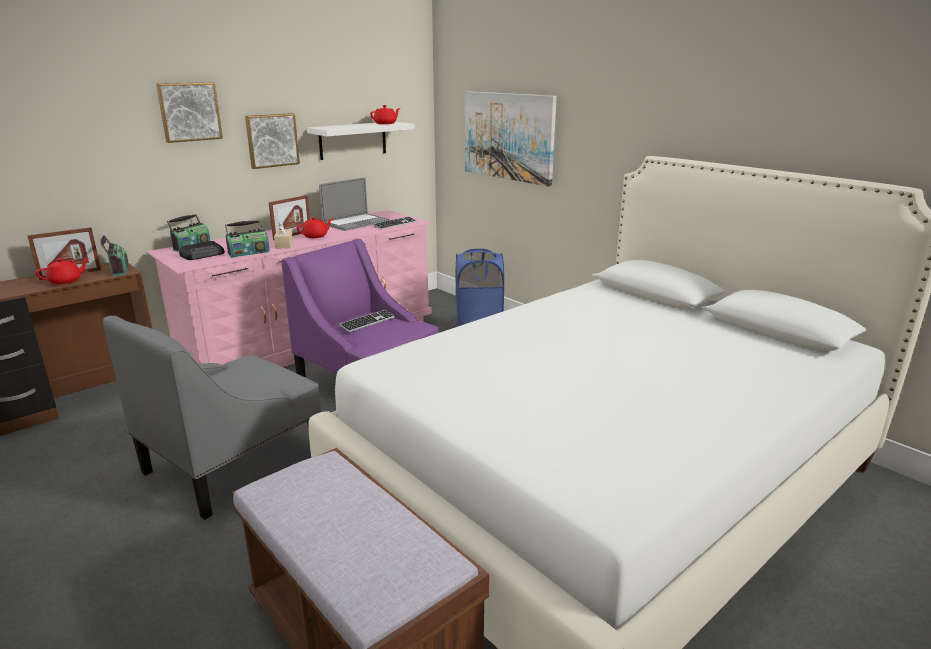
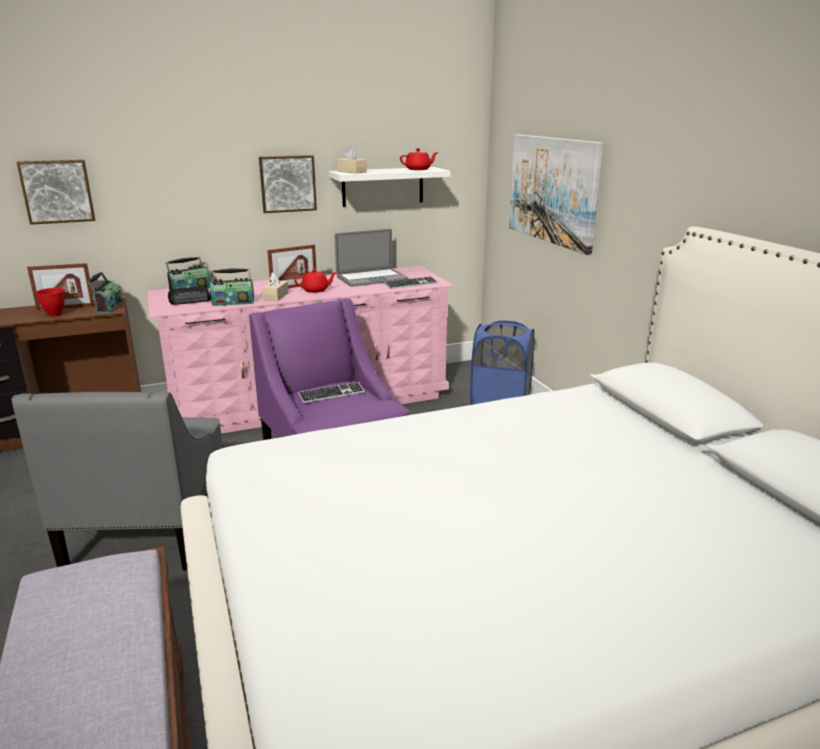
camera: 20 degrees right, 0 degrees up
(66, 281) = (55, 314): red teapot -> red bowl
(189, 112) = (199, 151): picture -> picture (57, 191)
(234, 462) = (149, 525): grey armchair -> grey armchair turned 60 degrees counterclockwise
(331, 127) = (352, 172): none -> beige tissue box

